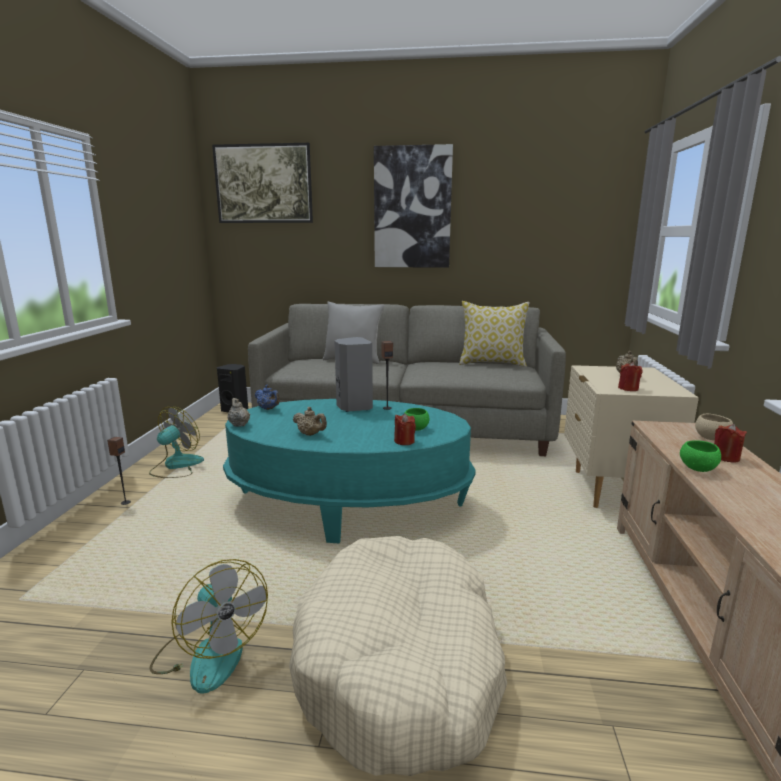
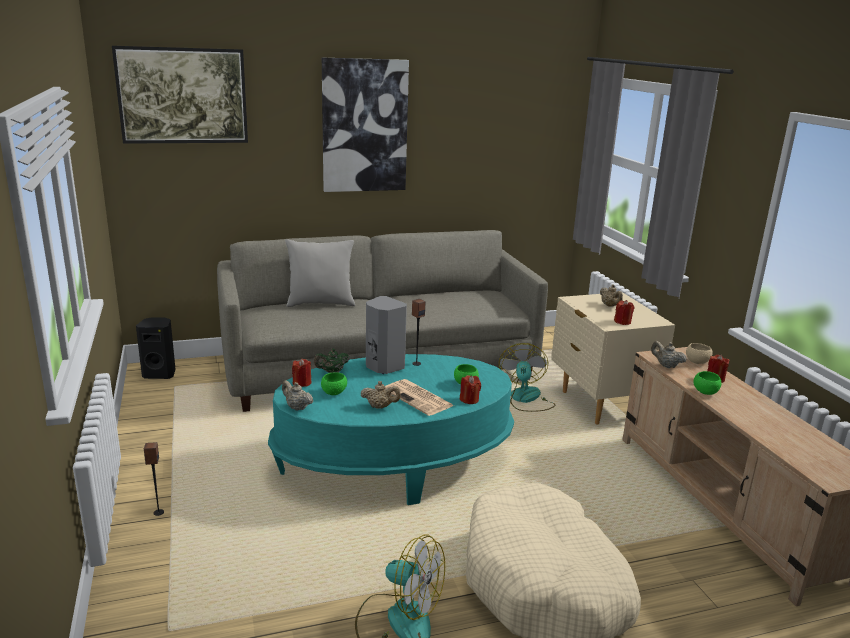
camera: 25 degrees left, 5 degrees up
(176, 466) = (168, 459): fan -> fan (526, 399)
(268, 409) = (302, 383): blue teapot -> red candle
(284, 419) = (334, 393): none -> green bowl
(304, 405) = (332, 372): none -> green teapot
(355, 433) = (418, 398): none -> newspaper
(492, 363) = (464, 291): pillow -> none
(661, 436) = (666, 365): none -> beige teapot

